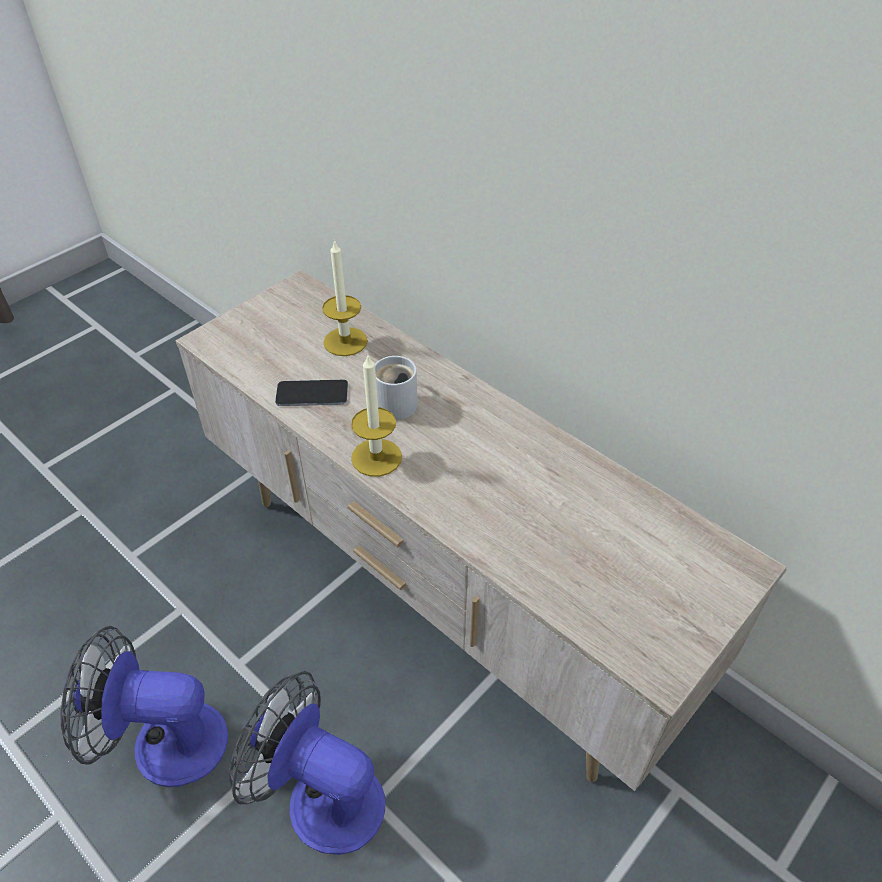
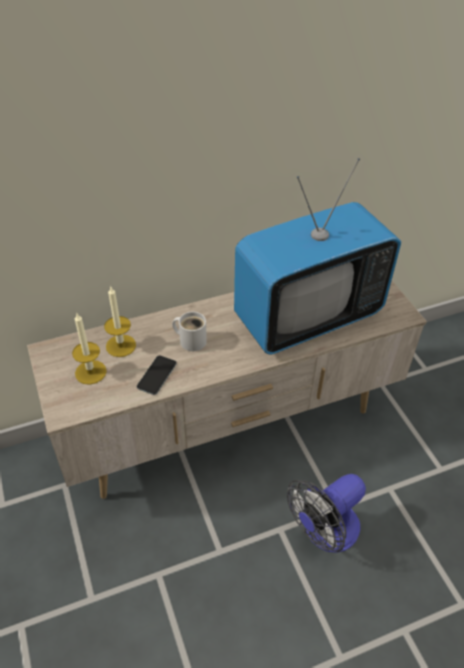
camera: 65 degrees left, 0 degrees up
(163, 742) = (253, 610): fan -> none
(376, 457) = (228, 363): candle -> candle (90, 372)
(541, 520) = (307, 317): none -> television

